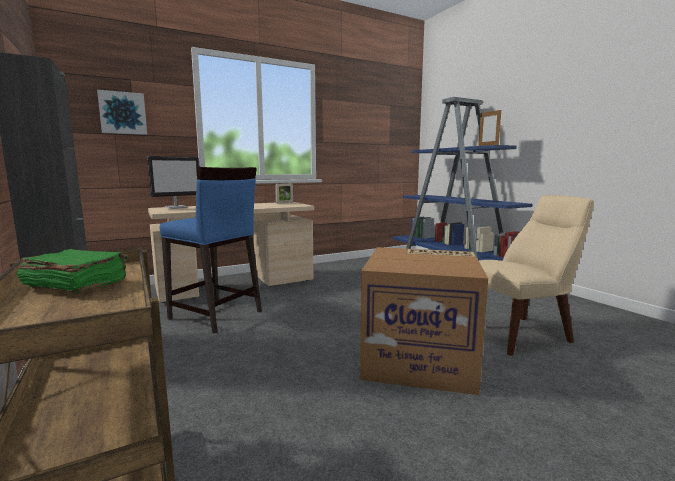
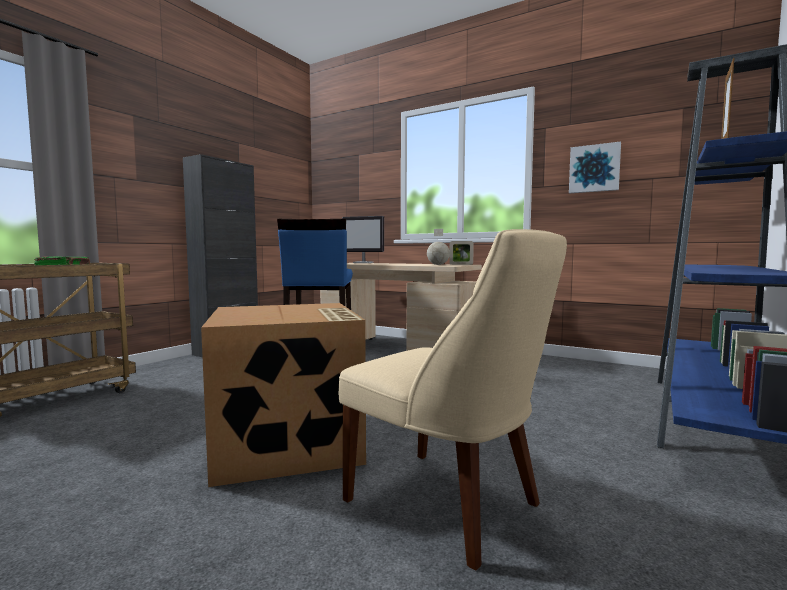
camera: 60 degrees right, 5 degrees down
(123, 113) = (351, 183): picture -> picture (594, 168)
(276, 204) = (438, 264): none -> globe

